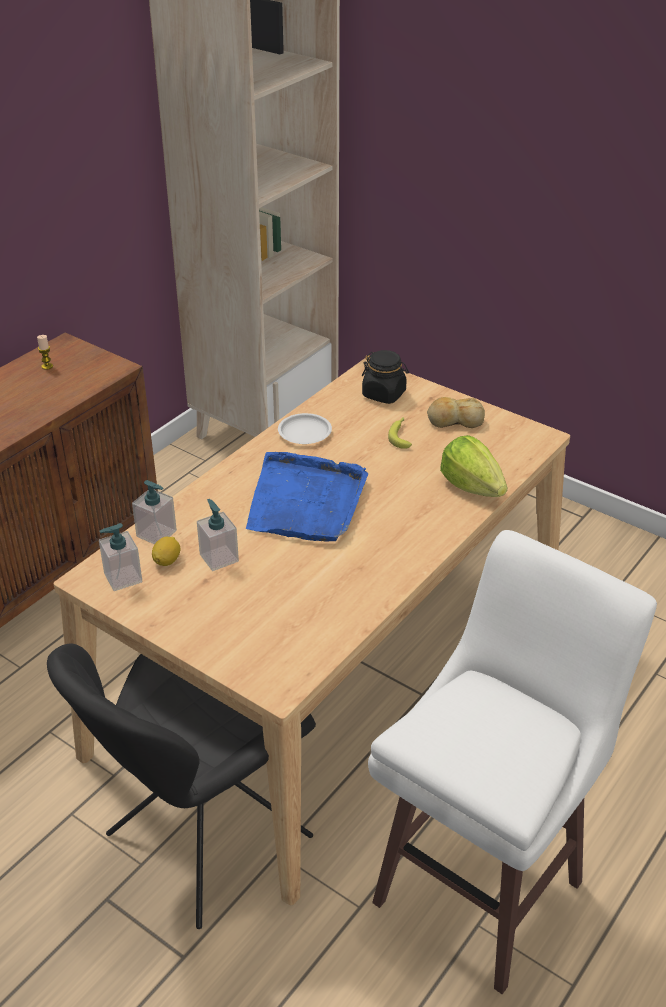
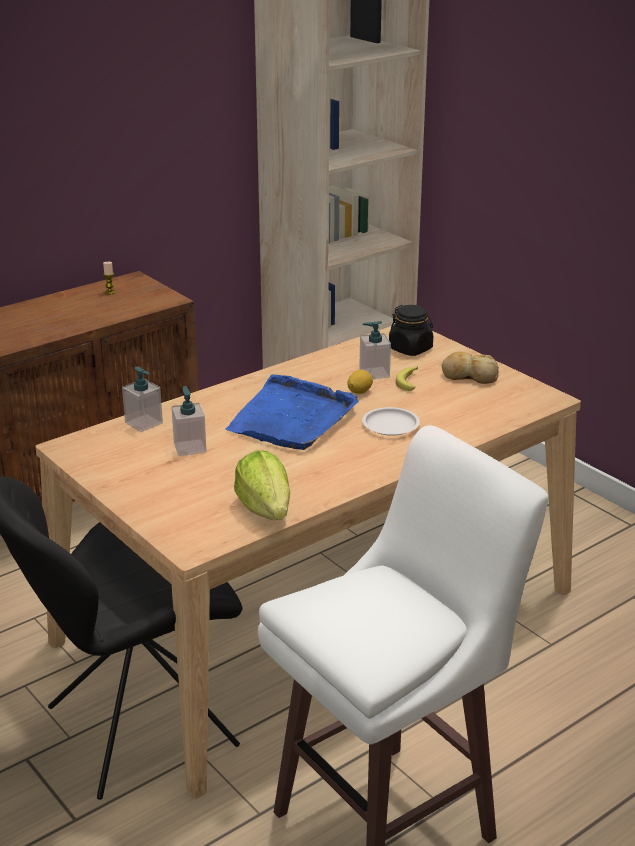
camera: 15 degrees right, 10 degrees down
(123, 578) = (97, 450): soap dispenser -> soap dispenser (374, 373)
(167, 560) = (142, 443): lemon -> lemon (359, 391)
(305, 432) = (319, 368): white plate -> white plate (391, 425)
(472, 486) = (458, 427): lettuce -> lettuce (266, 509)

